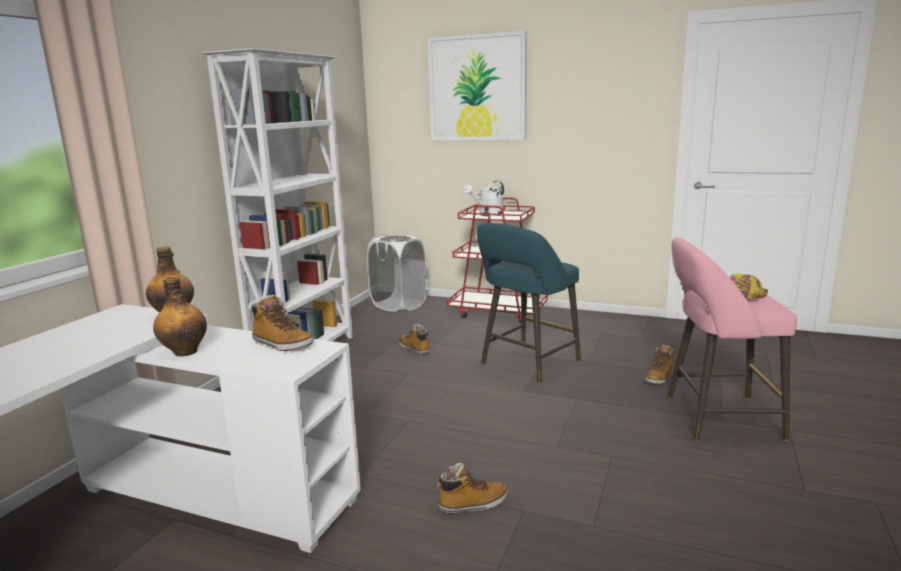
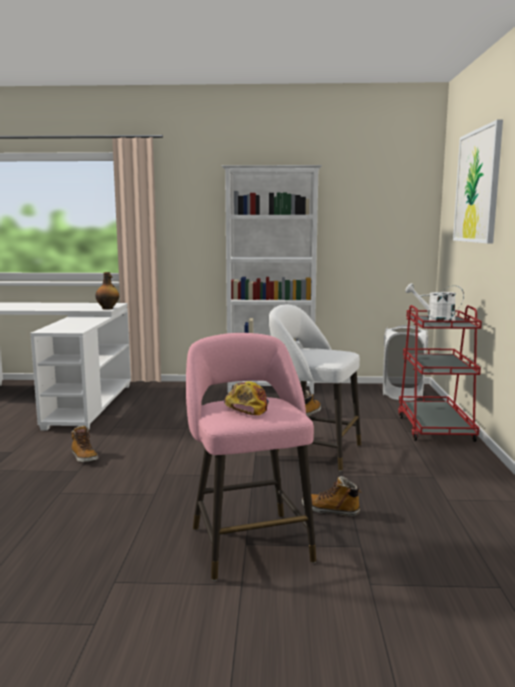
camera: 70 degrees right, 5 degrees down
(185, 352) = (71, 319): bottle -> none
(282, 344) = (80, 326): boot -> none
(527, 364) = (312, 451): turquoise stool -> white stool

